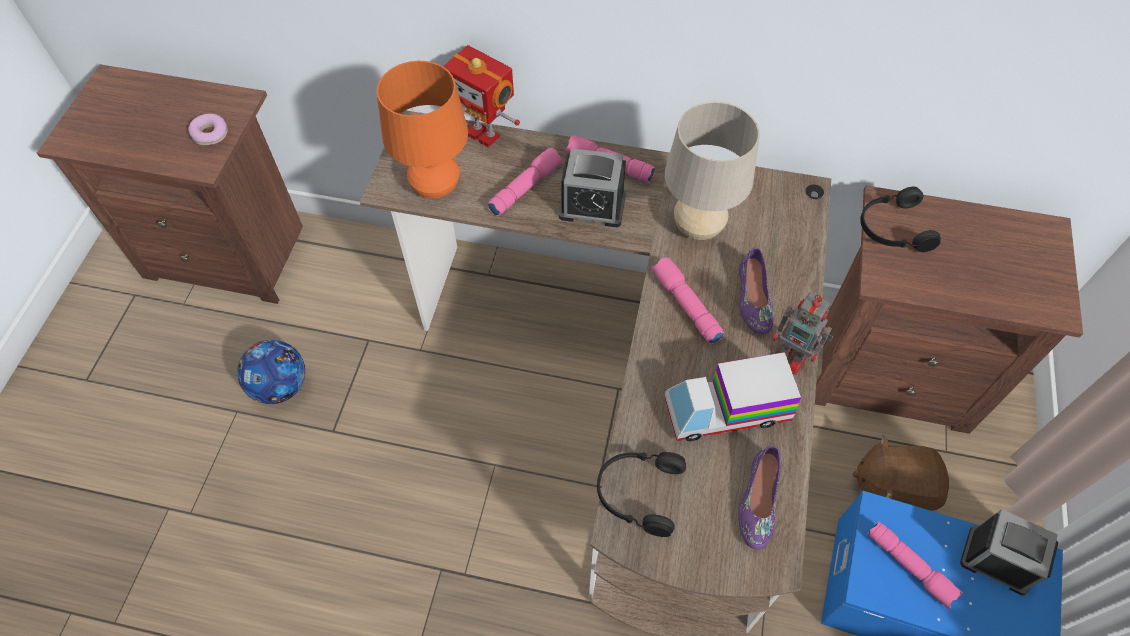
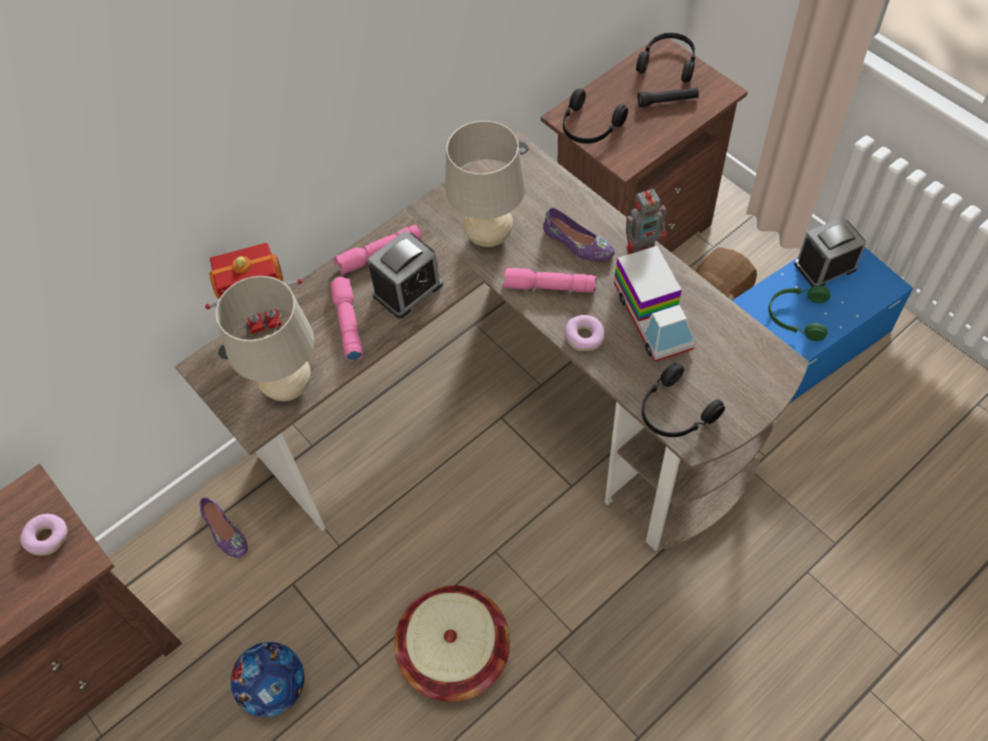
camera: 50 degrees left, 0 degrees up
(387, 492) = (454, 652): none -> basket
(436, 188) = (288, 386): orange table lamp -> beige table lamp
(656, 366) = (584, 337): none -> donut
(726, 410) = (652, 318): toy truck -> toy truck turned 45 degrees counterclockwise
(758, 501) = (732, 344): purple shoe -> purple shoe (224, 532)
(911, 566) = (796, 316): pink flashlight -> green headphones
(991, 272) = (667, 101): none -> black flashlight
(1040, 245) = (668, 63): none -> black headphones

